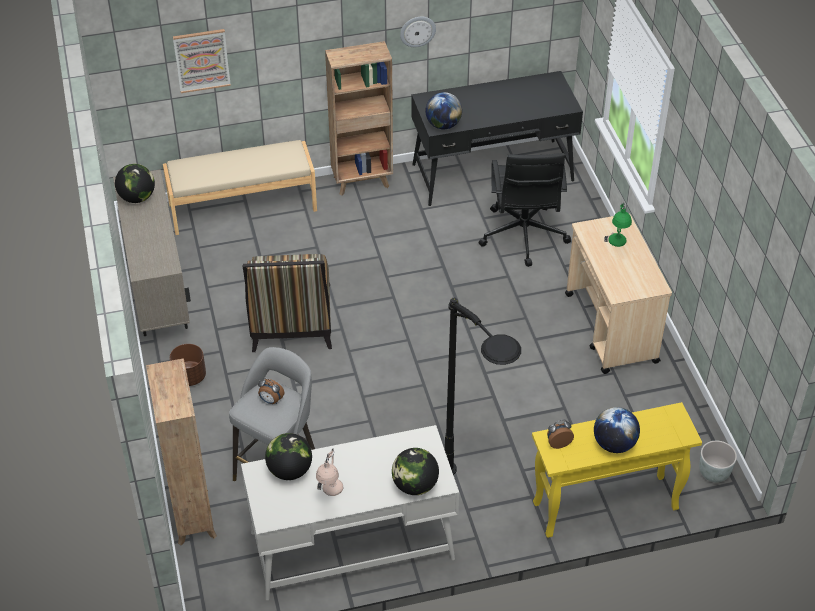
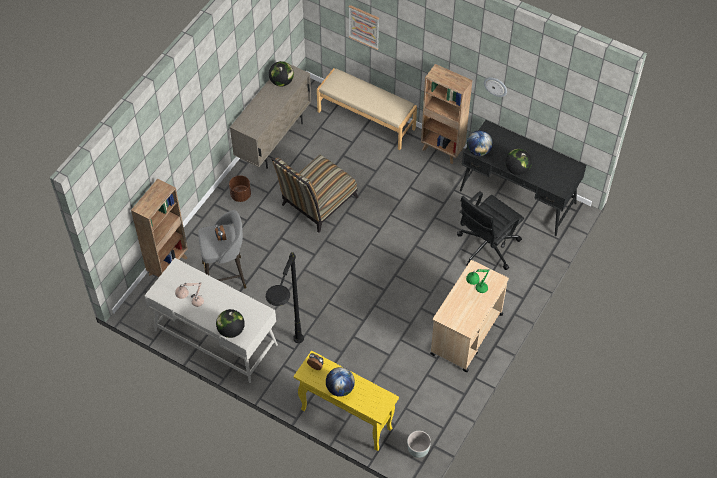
camera: 45 degrees right, 10 degrees up
(290, 471) = (189, 278): globe -> globe (517, 169)

